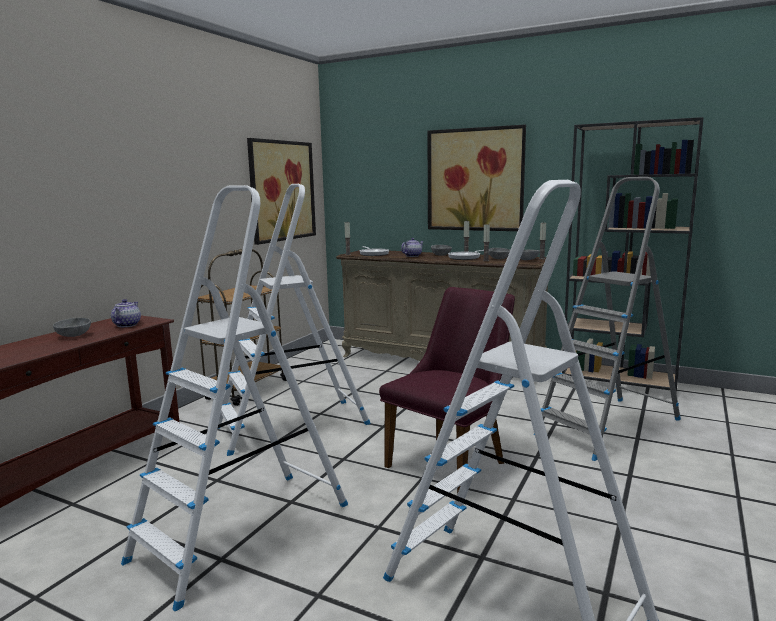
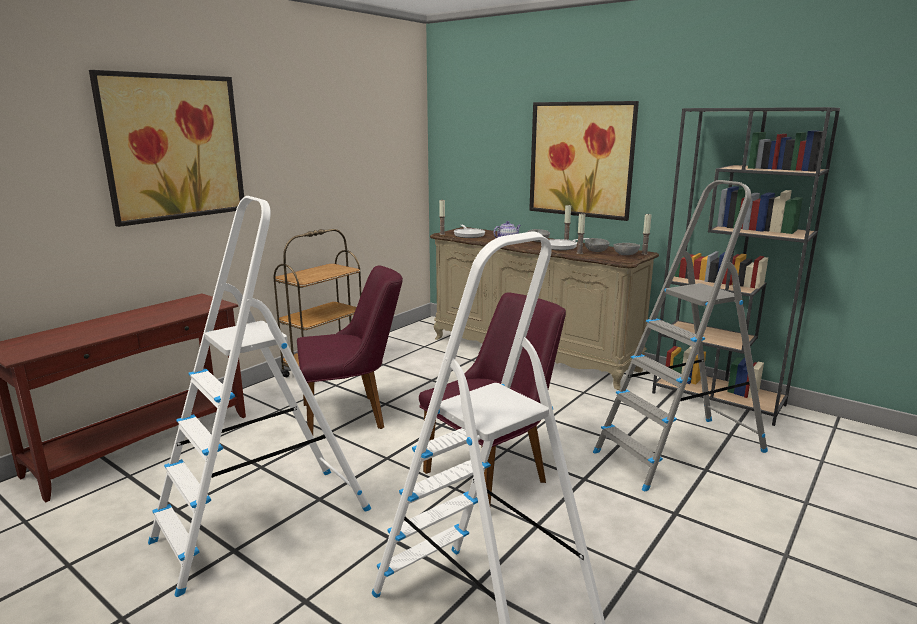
camera: 10 degrees right, 5 degrees up
(74, 335) = (139, 317): grey bowl -> none
(127, 325) = (192, 308): teapot -> none
(282, 191) = (377, 164): picture -> picture (174, 147)
(291, 426) = (352, 415): white step ladder -> purple chair

